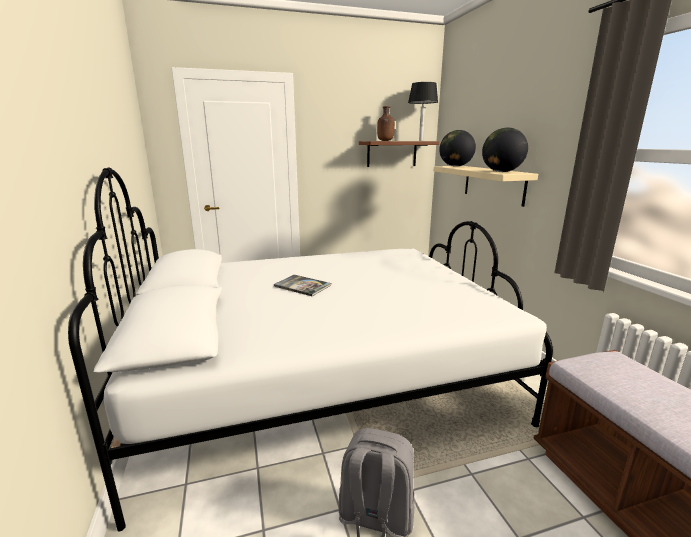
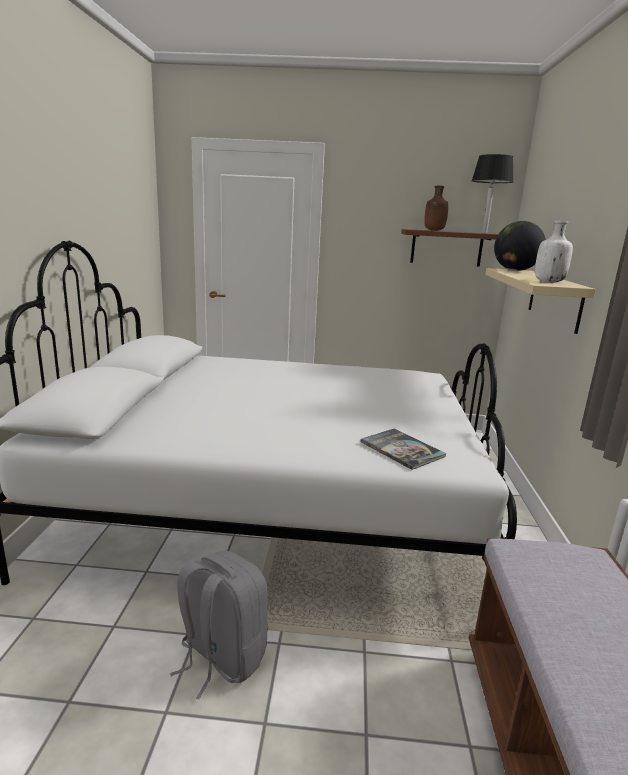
camera: 20 degrees right, 0 degrees up
(302, 286) = (256, 392): book -> book (402, 449)
(501, 172) = (548, 282): globe -> white bottle

